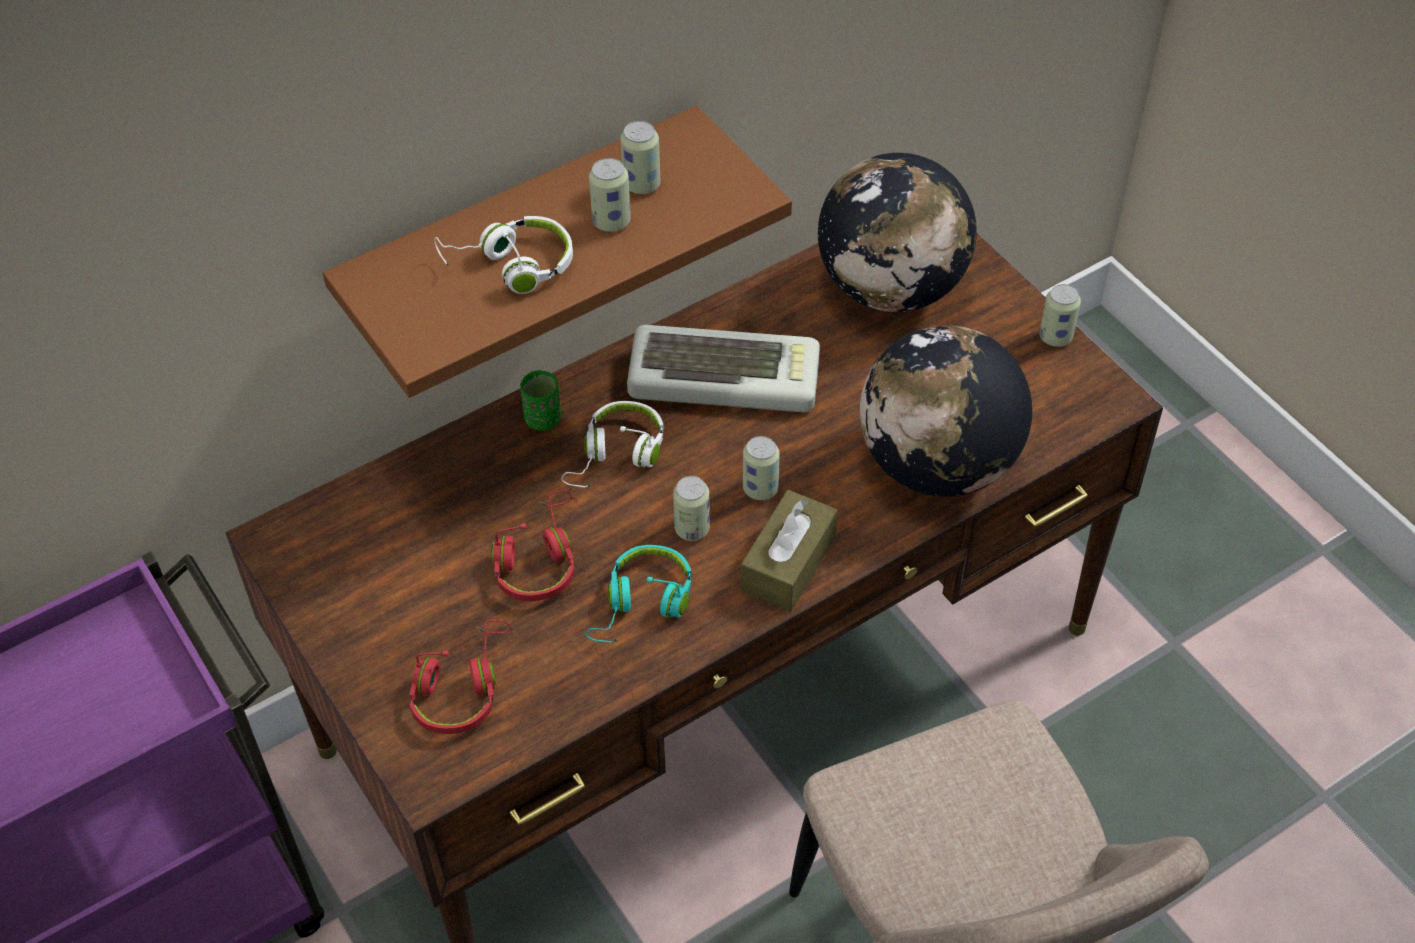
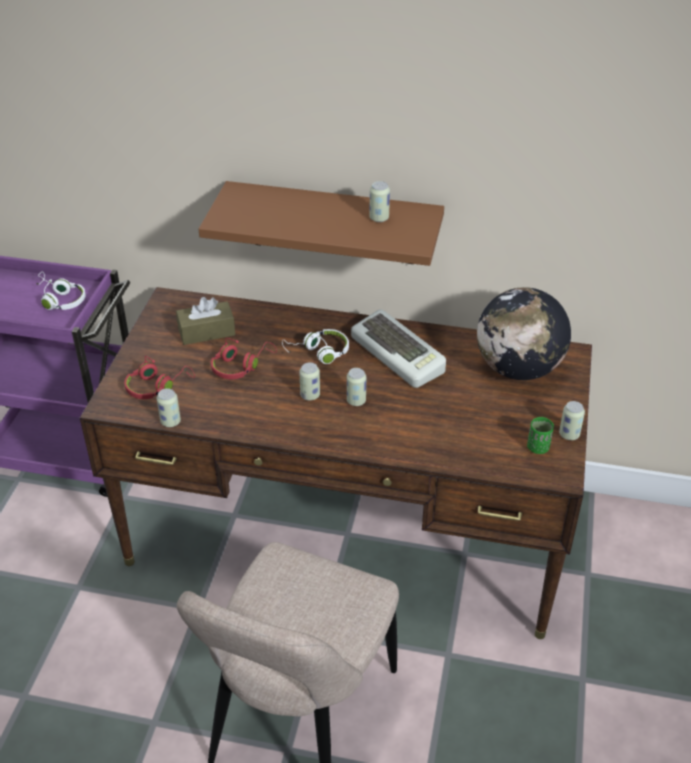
camera: 45 degrees right, 10 degrees down
(511, 266) = (290, 215): white headphones -> white headphones (60, 299)
(543, 419) = (309, 323): green cup -> green cup (538, 448)
(611, 221) = (348, 223): can -> can (170, 422)
(643, 604) = (255, 406): turquoise headphones -> none
(788, 563) = (329, 433): brown tissue box -> brown tissue box (206, 332)
(937, 464) = (442, 443): globe -> none

